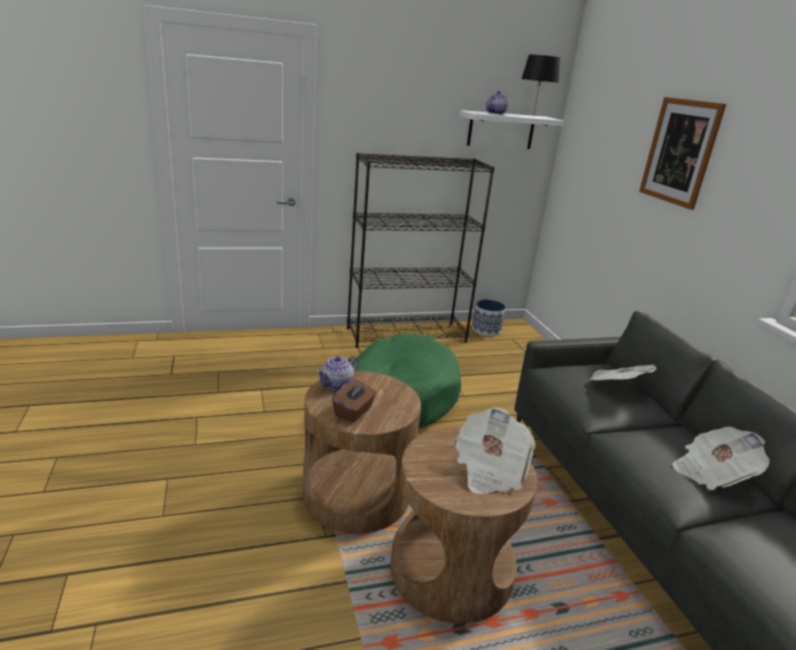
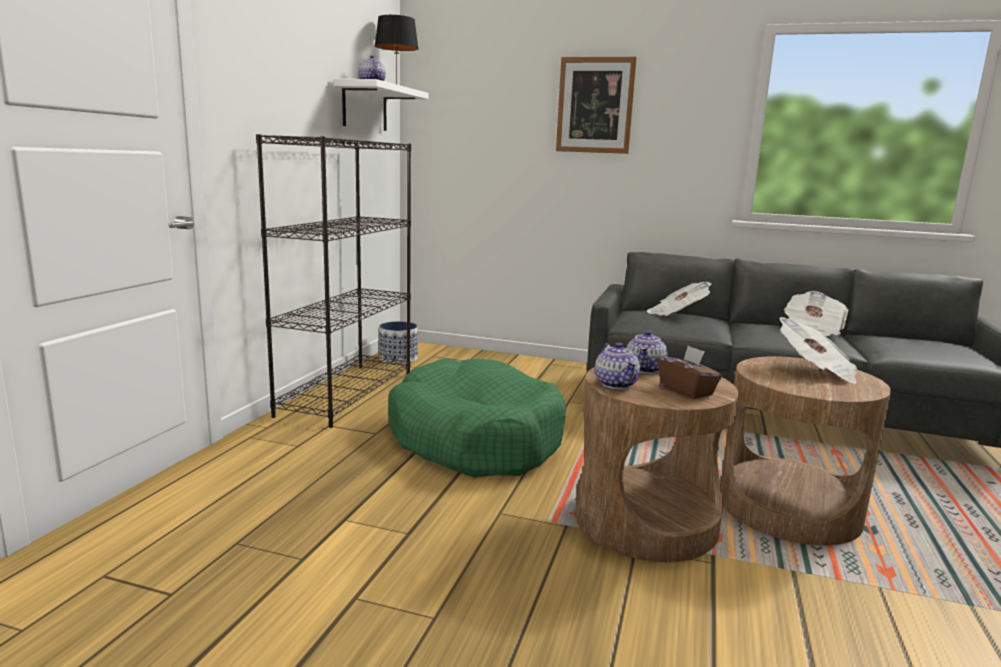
camera: 55 degrees left, 10 degrees down
(386, 390) = (645, 369): none -> teapot

